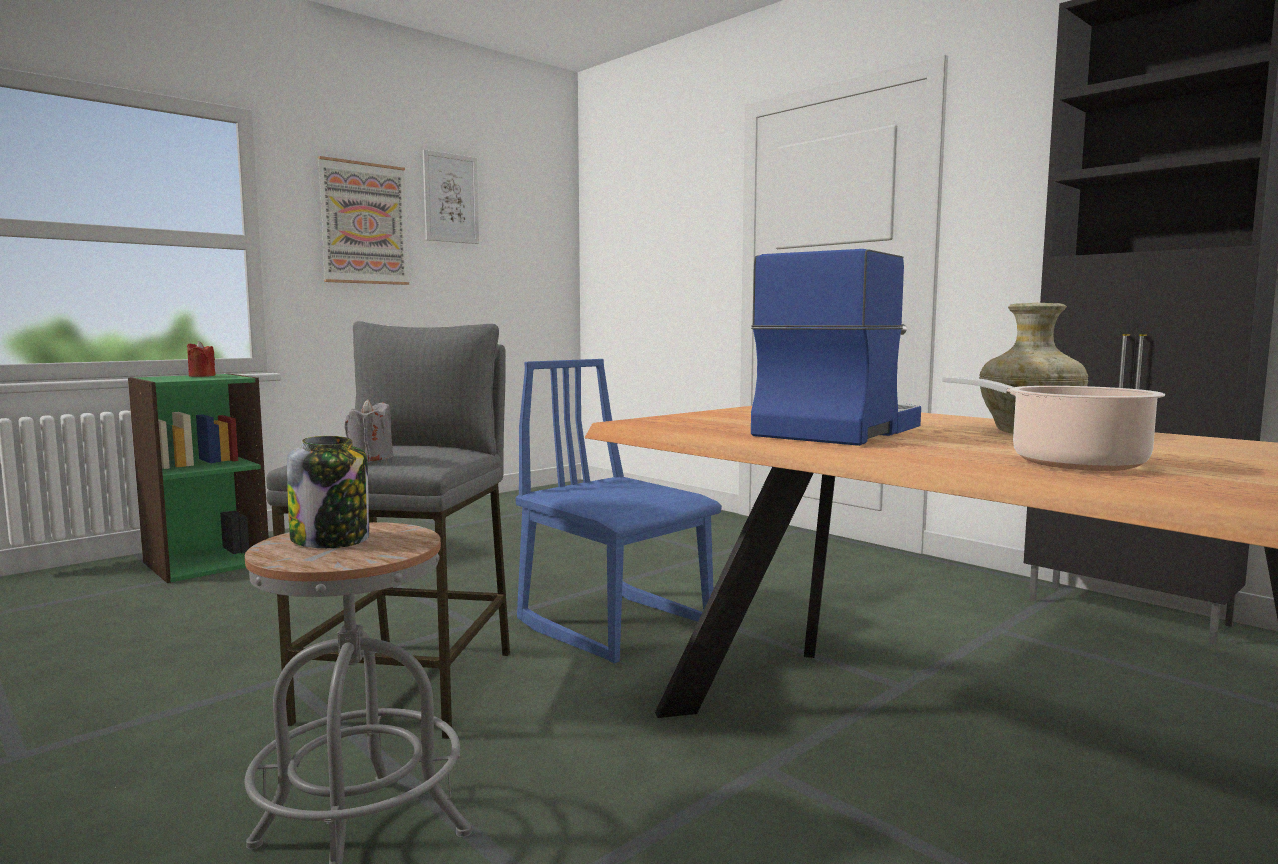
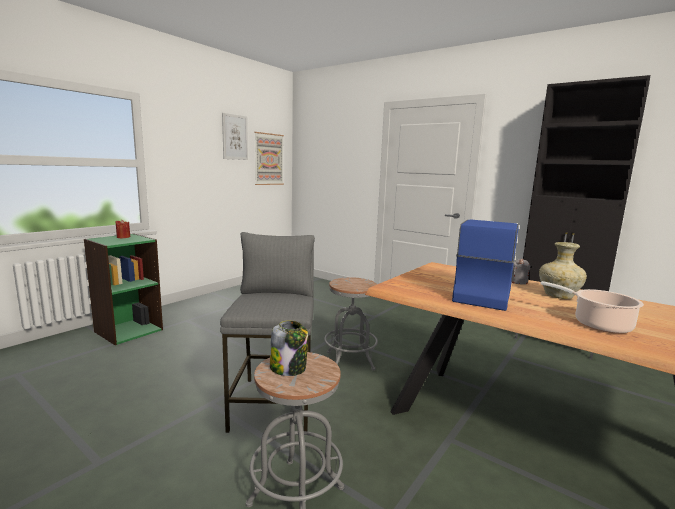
camera: 10 degrees left, 5 degrees up
(364, 223) = (194, 151): picture -> picture (268, 159)
(370, 459) = (269, 309): grey candle -> grey candle (518, 282)
(616, 624) = (350, 361): blue chair -> grey stool

